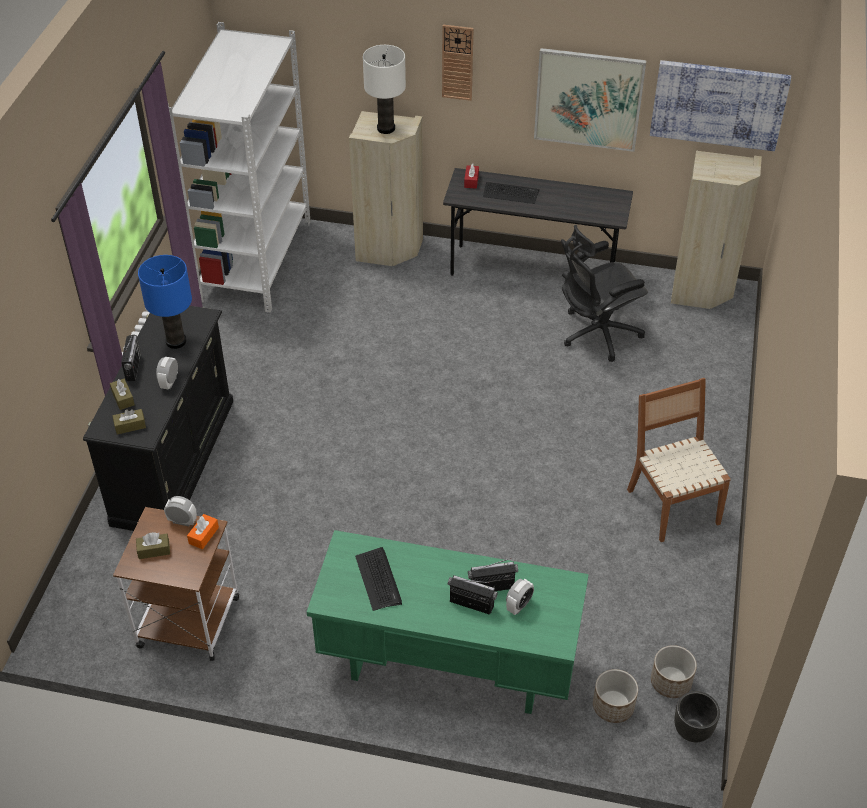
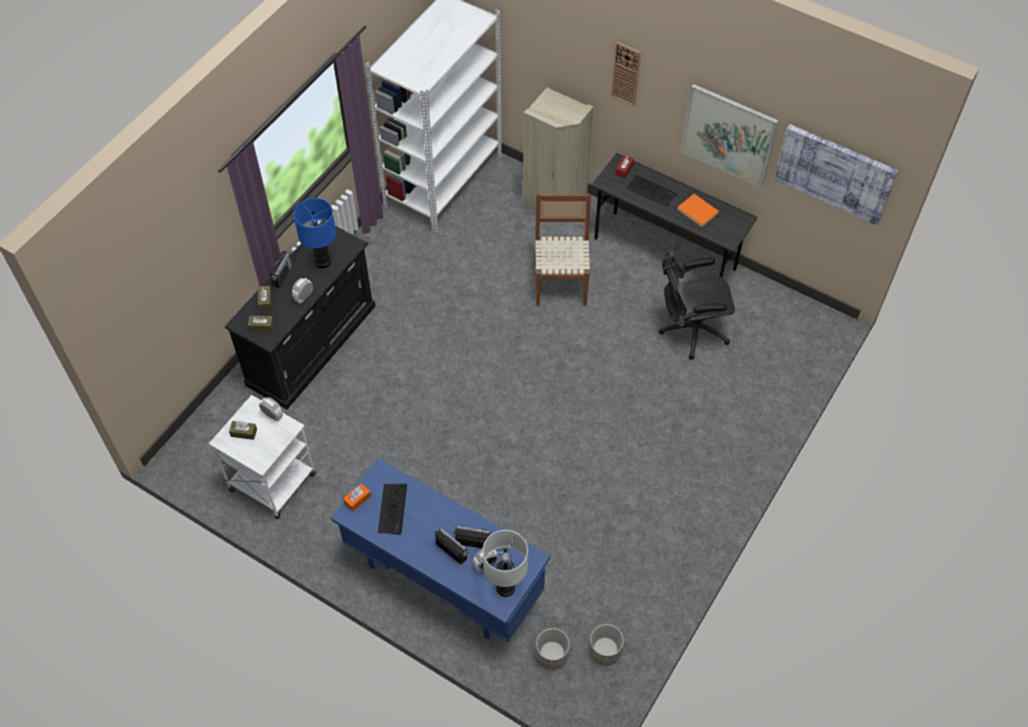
camera: 20 degrees right, 10 degrees up
(186, 621) = (271, 481): brown cart -> white cart
(203, 535) = (283, 432): orange tissue box -> orange tissue box (357, 499)
(386, 128) = (558, 111): white table lamp -> white table lamp (506, 587)
(446, 666) = (442, 579): green desk -> blue desk
(568, 199) = (697, 210): none -> orange book
(672, 503) = (679, 502): chair -> chair (561, 281)
(691, 730) = (602, 694): black planter -> none
(702, 290) = (801, 313): beige cabinet -> none

